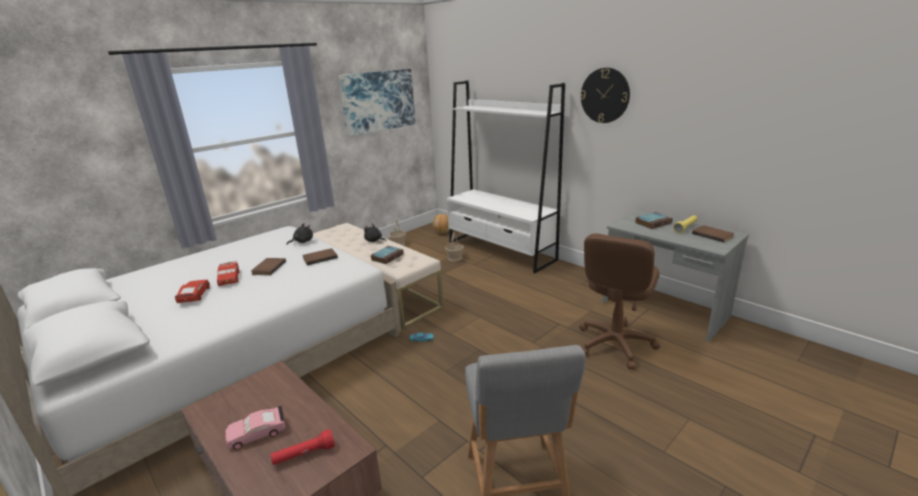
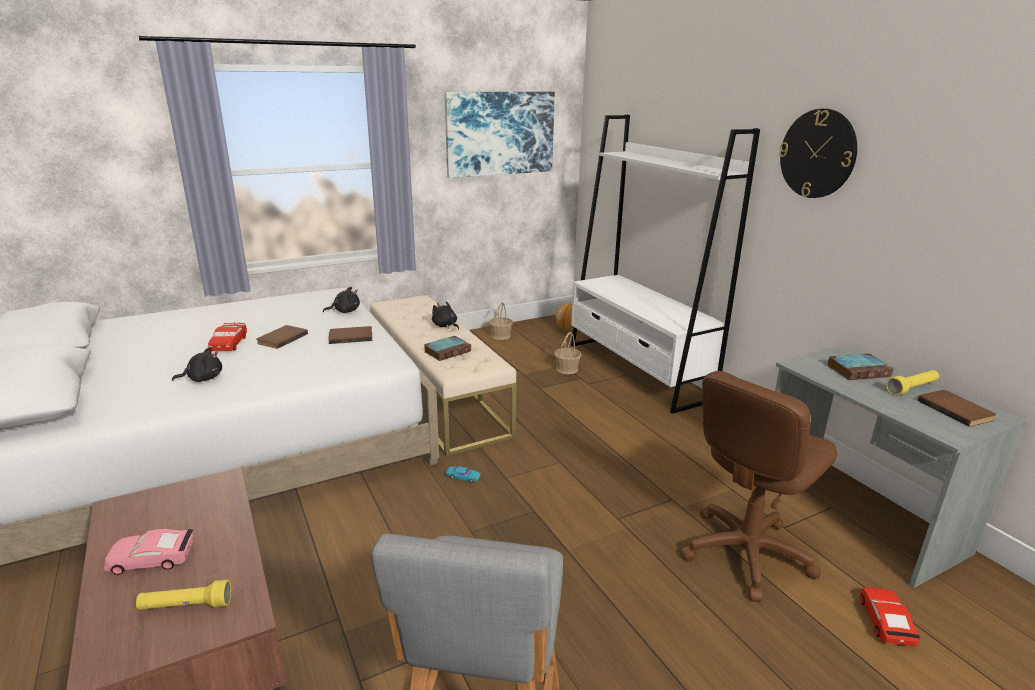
camera: 15 degrees right, 0 degrees up
(194, 295) = (176, 358): red toy car -> red toy car (885, 622)
(228, 305) = (203, 379): none -> black plush toy
(304, 454) = (186, 606): red flashlight -> yellow flashlight

